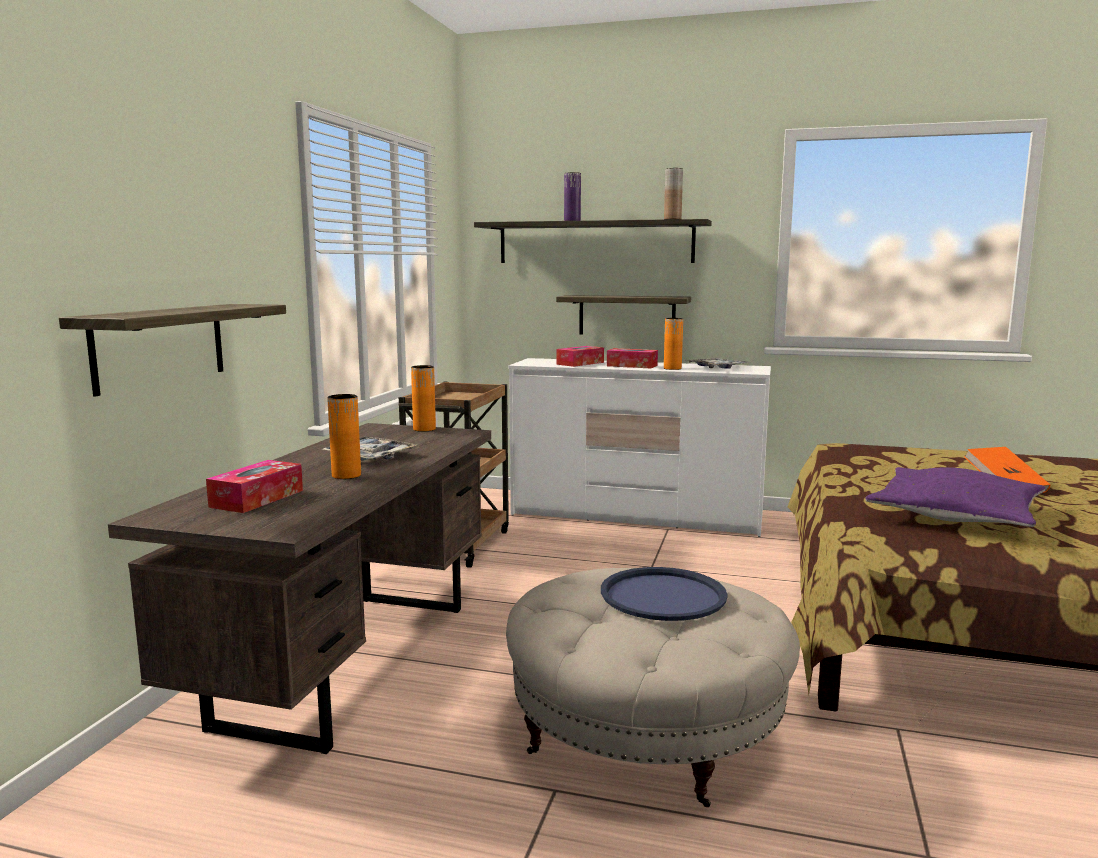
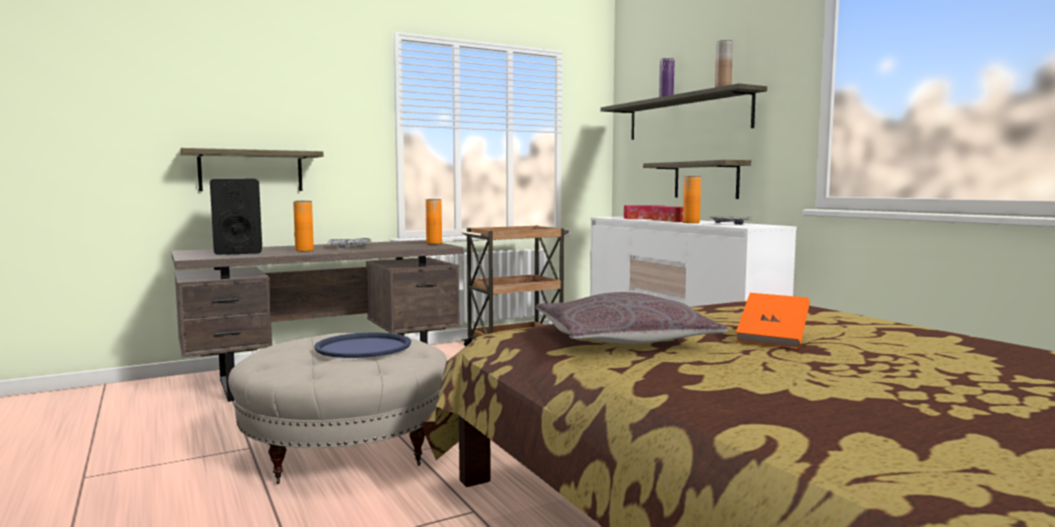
camera: 45 degrees right, 5 degrees down
(257, 498) = (239, 251): tissue box -> black speaker
(954, 515) = (622, 339): purple pillow -> grey pillow

